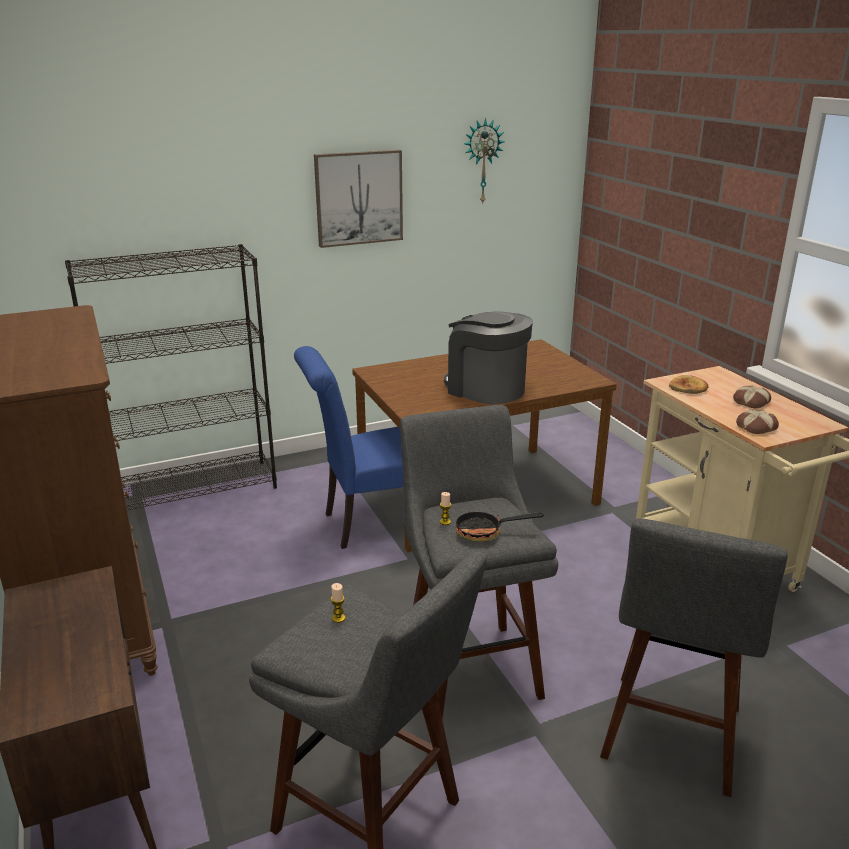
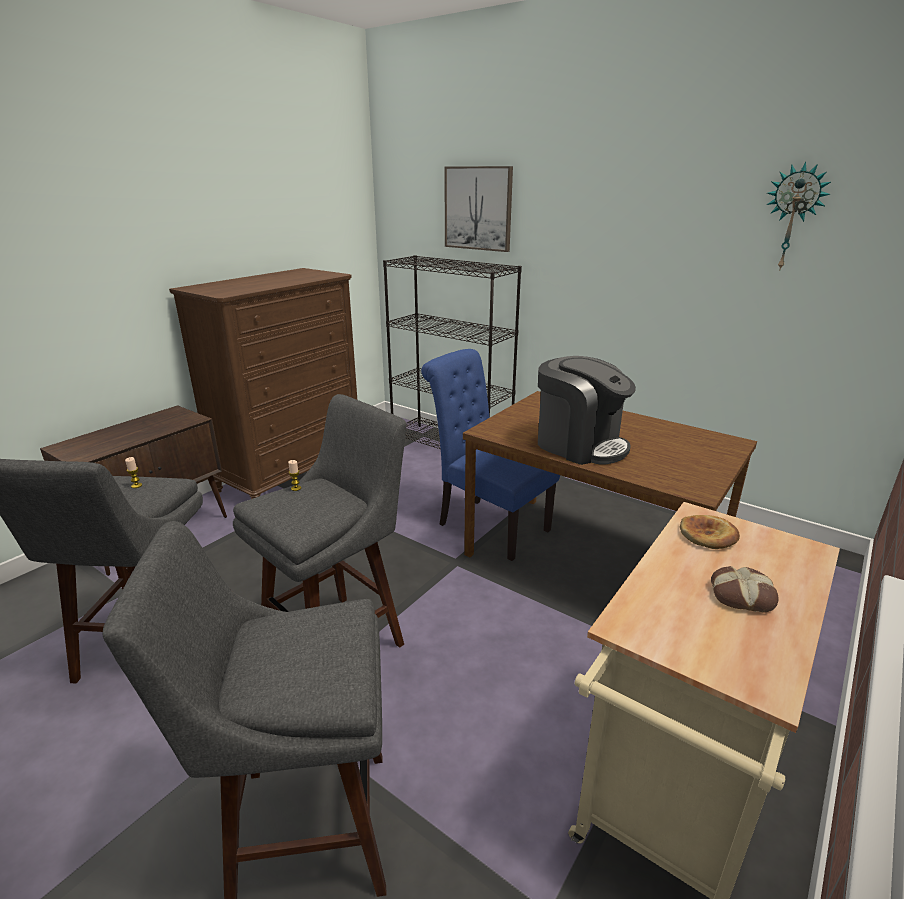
camera: 60 degrees right, 0 degrees up
(358, 198) = (633, 241): picture -> picture (478, 208)
(485, 389) = (579, 445): coffee machine -> coffee machine turned 120 degrees clockwise
(486, 532) = (288, 509): frying pan -> none
(755, 427) = (651, 612): bread -> none

